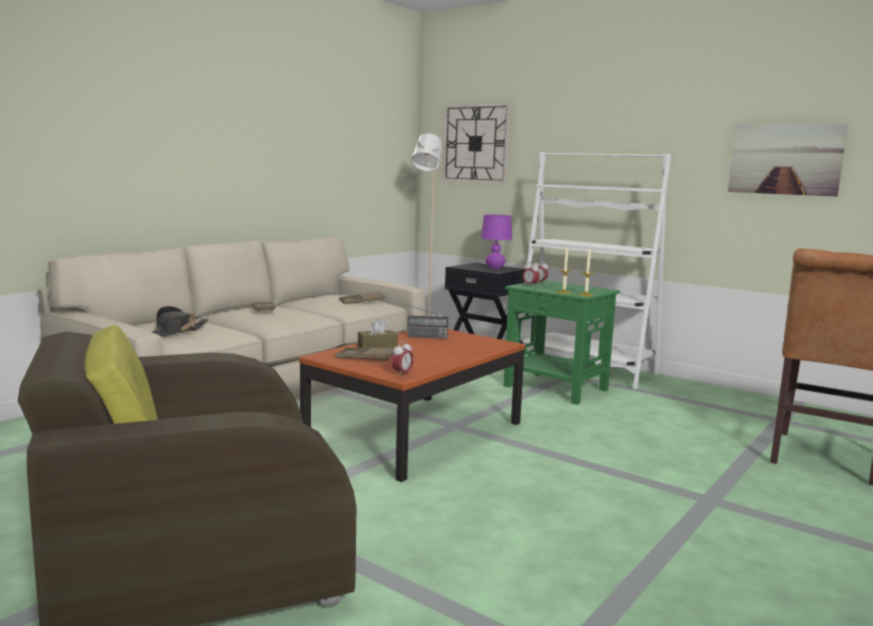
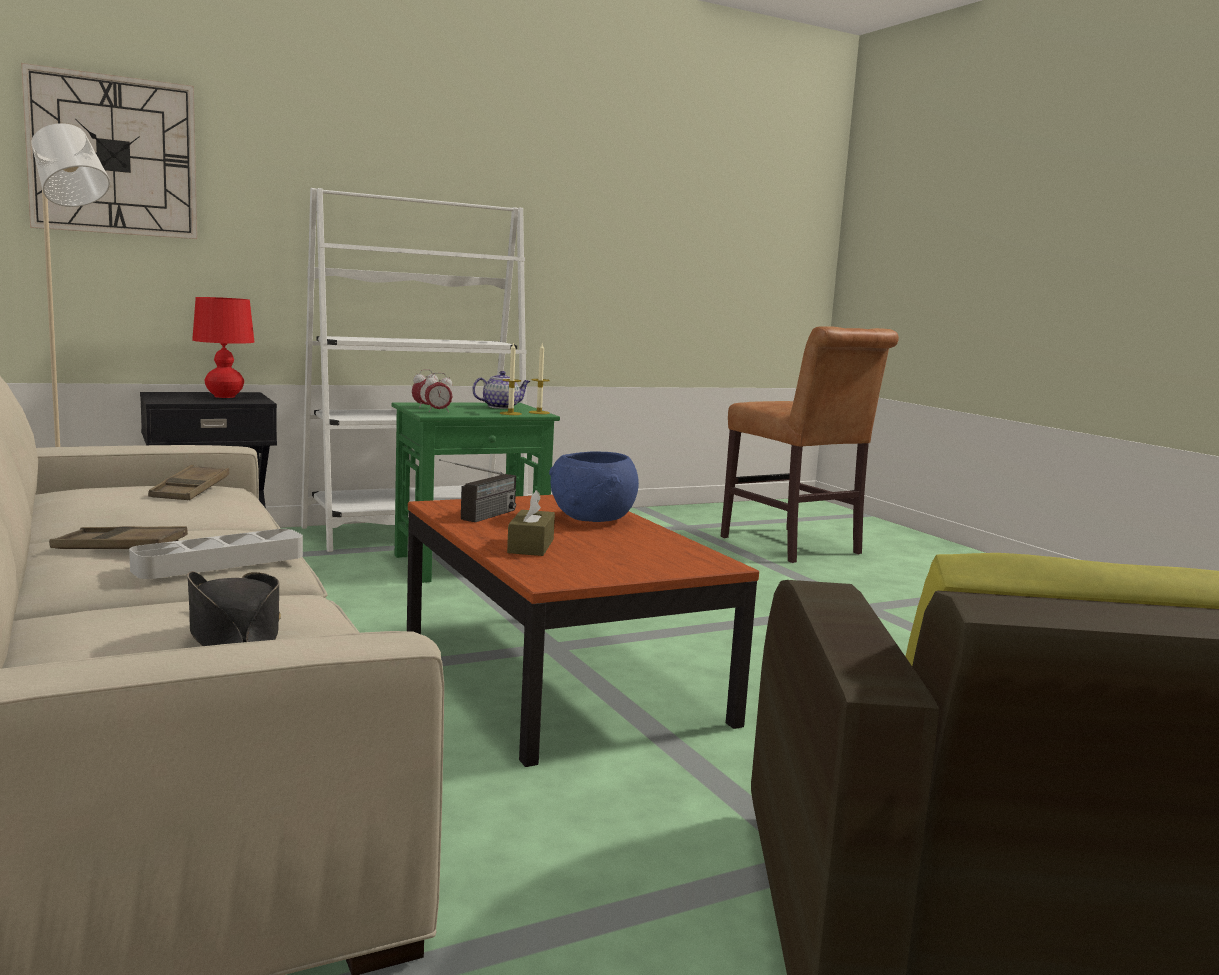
camera: 65 degrees left, 0 degrees up
(260, 319) = (220, 562): none -> grey tray
(366, 358) = (590, 561): brown tray -> none
(402, 374) = (704, 561): alarm clock -> none
(456, 350) = (593, 519): none -> blue bowl
(494, 268) = (224, 396): purple table lamp -> red table lamp
(584, 289) = (501, 407): none -> teapot
(785, 159) = (615, 224): picture -> none

